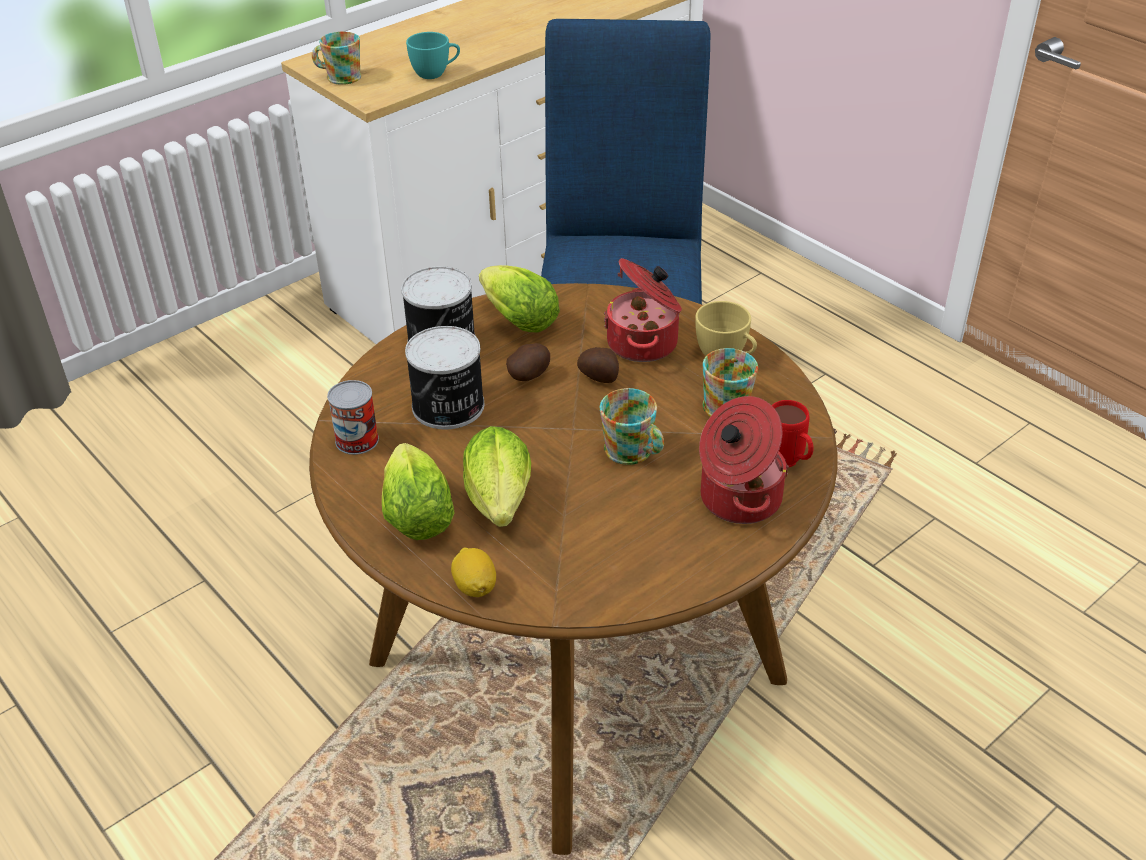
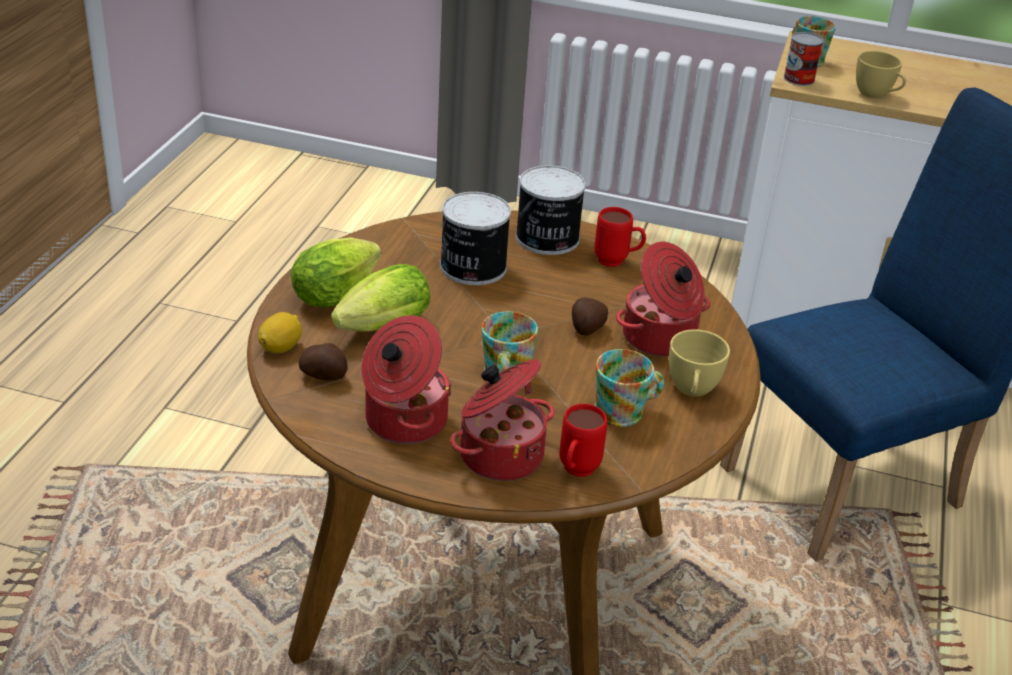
camera: 55 degrees right, 5 degrees down
(357, 440) = (394, 240): can -> can (799, 79)
(435, 73) = (876, 95): turquoise cup -> yellow cup
(515, 318) = (617, 262): lettuce -> red mug
(530, 375) = (551, 293): potato -> potato (324, 376)
(652, 541) = (403, 421): none -> cooking pot

